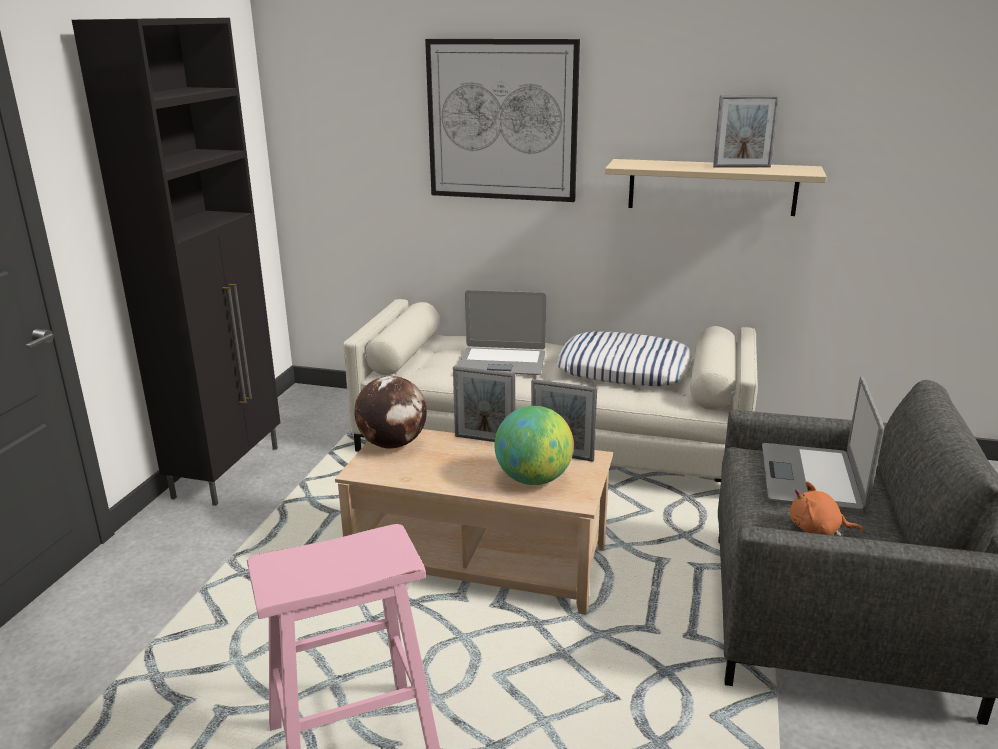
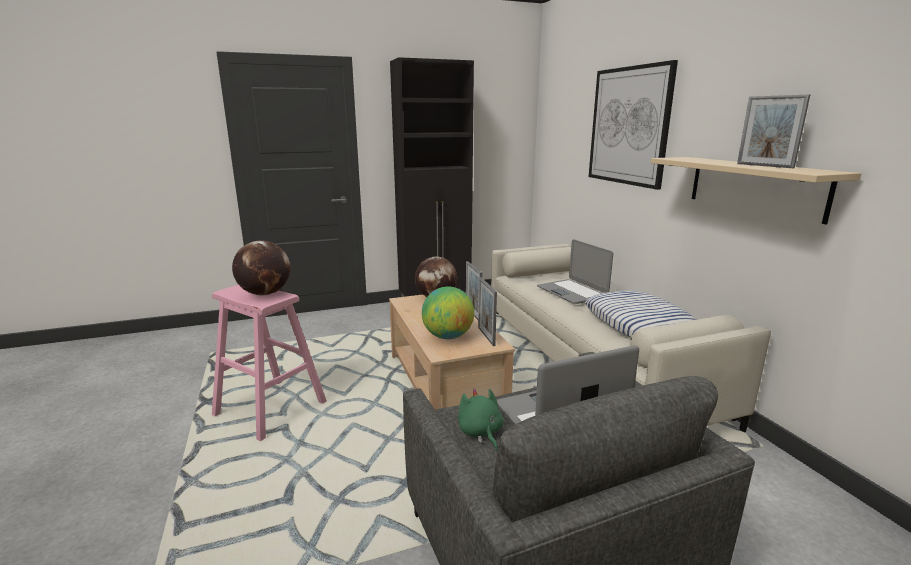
camera: 55 degrees right, 5 degrees down
(350, 551) = (265, 293): none -> globe
(818, 530) = (480, 433): orange plush toy -> green plush toy

